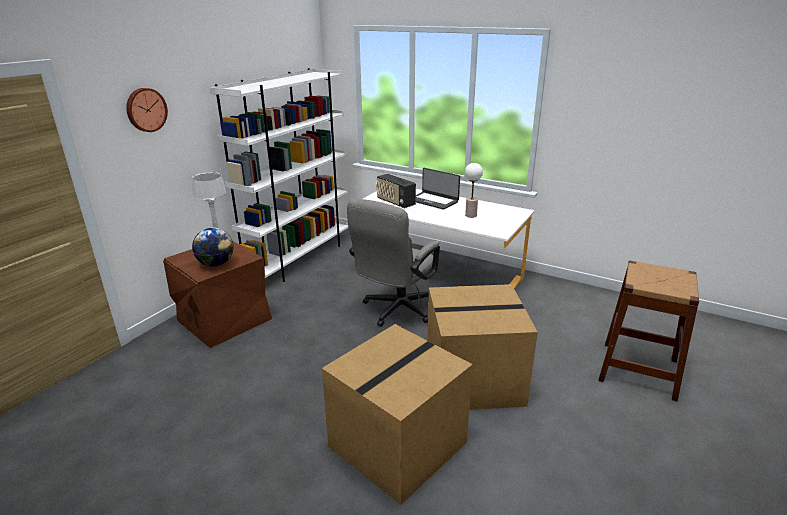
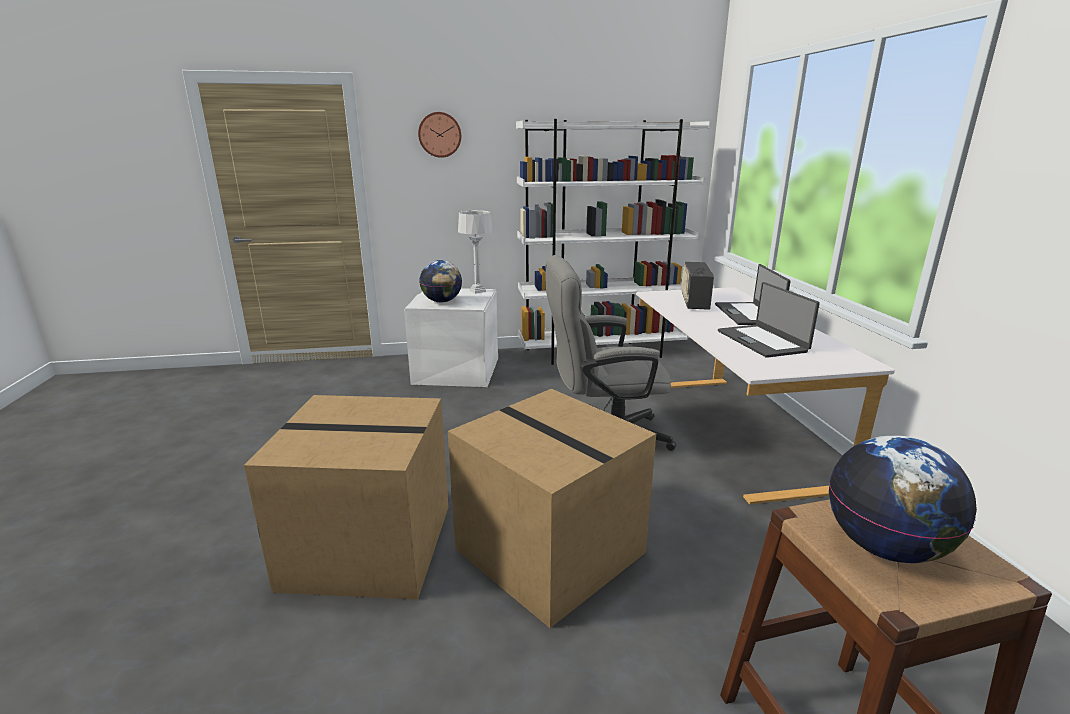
camera: 50 degrees right, 5 degrees down
(223, 319) = (456, 370): brown storage box -> white storage box
(471, 215) = (762, 341): table lamp -> laptop
(659, 281) = (885, 547): none -> globe

